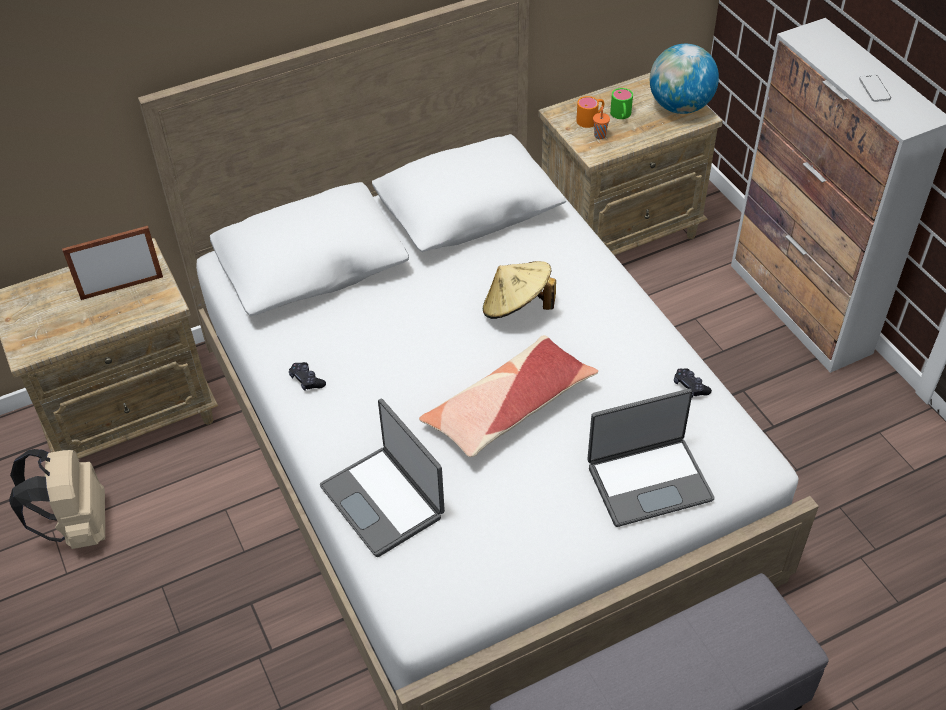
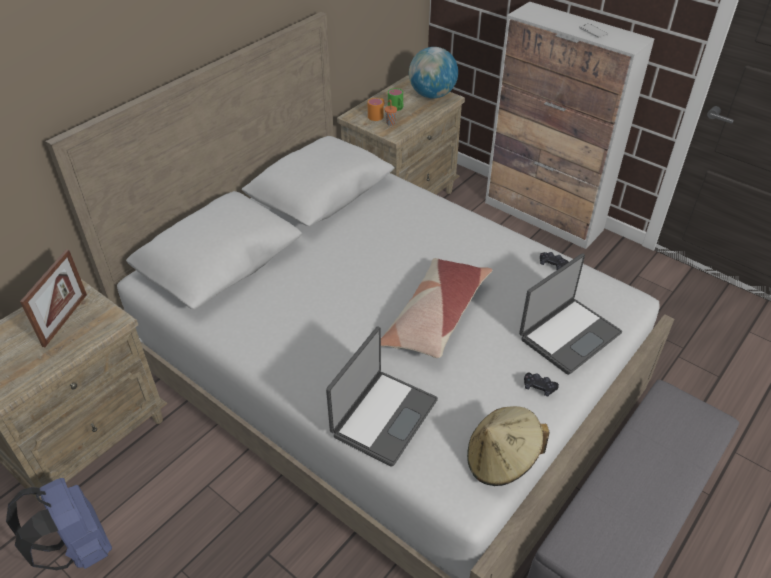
camera: 25 degrees left, 5 degrees down
(77, 526) = (78, 548): beige backpack -> blue backpack
(122, 287) = (65, 319): picture frame -> picture frame turned 150 degrees clockwise
(307, 380) = (265, 346): black game controller -> black game controller (539, 387)
(384, 501) = (383, 417): laptop -> laptop turned 90 degrees counterclockwise
(517, 307) = (397, 248): beige hat -> beige hat (501, 460)

